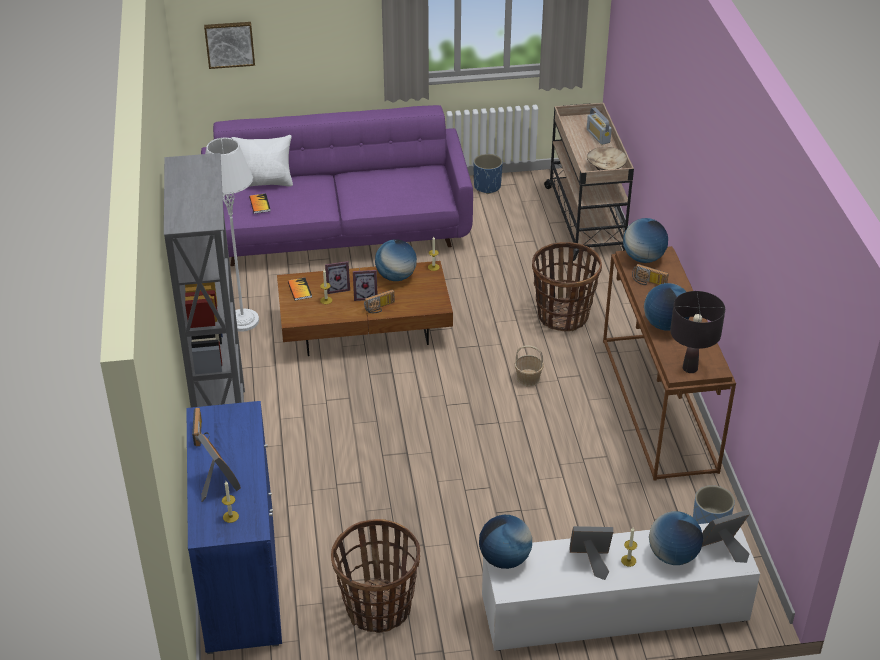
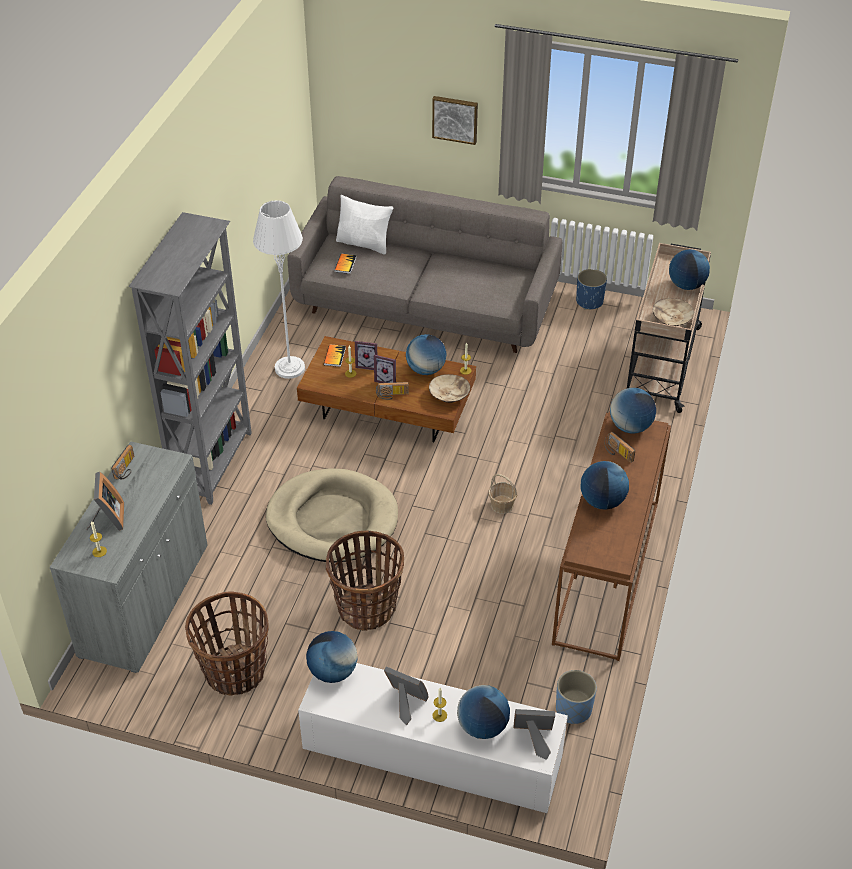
camera: 25 degrees right, 5 degrees up
(229, 44) = (362, 107): picture -> picture (455, 119)
(241, 576) = (145, 601): blue cabinet -> grey cabinet
(338, 230) = (425, 306): purple sofa -> grey sofa
(379, 441) = (332, 520): none -> beige dog bed
(434, 292) = (449, 395): none -> beige bowl
(562, 316) = (575, 454): basket -> basket (367, 608)
(598, 136) = (686, 285): radio -> globe
(690, 368) = (594, 553): black table lamp -> none

